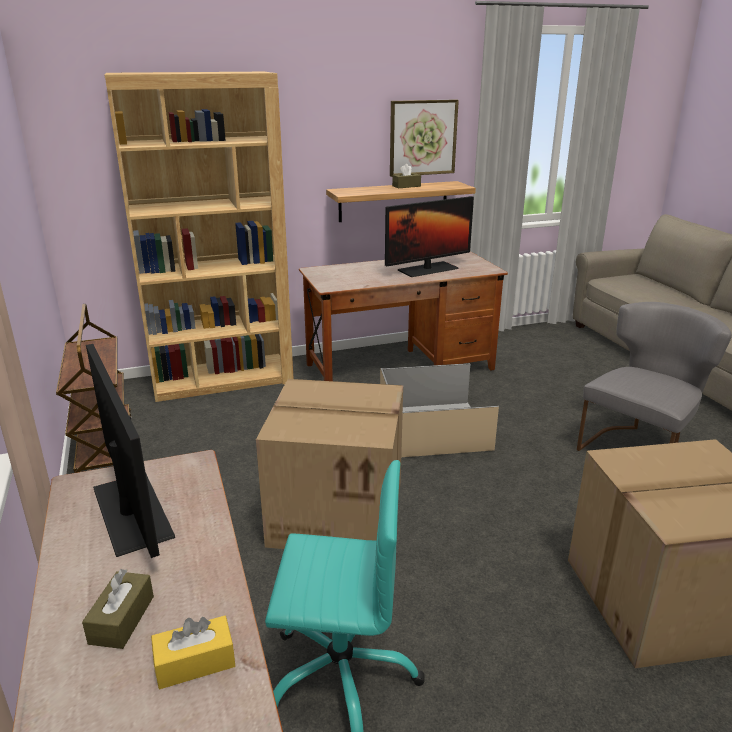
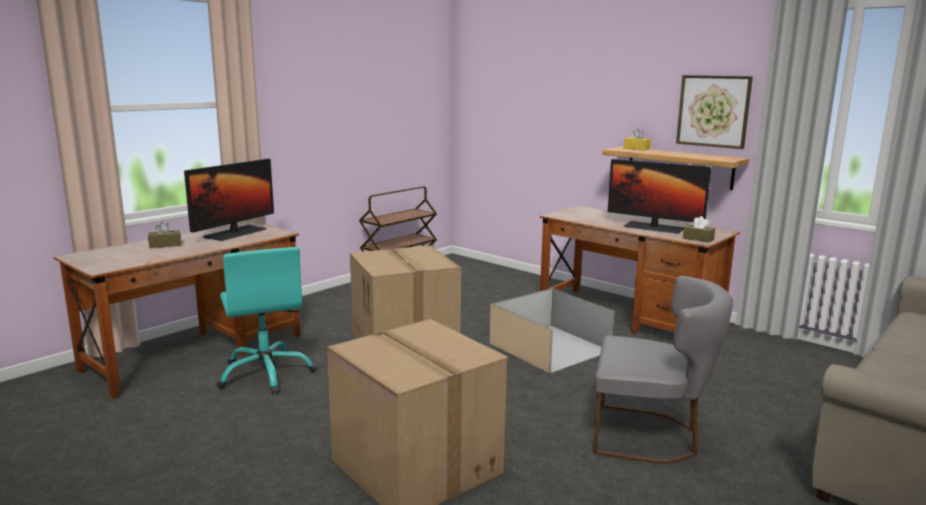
camera: 60 degrees right, 10 degrees down
(195, 662) = (145, 256): yellow tissue box -> yellow tissue box (636, 148)
(223, 379) = (514, 277): brown bookcase -> none
(406, 186) = (683, 153): brown tissue box -> brown tissue box (698, 239)

